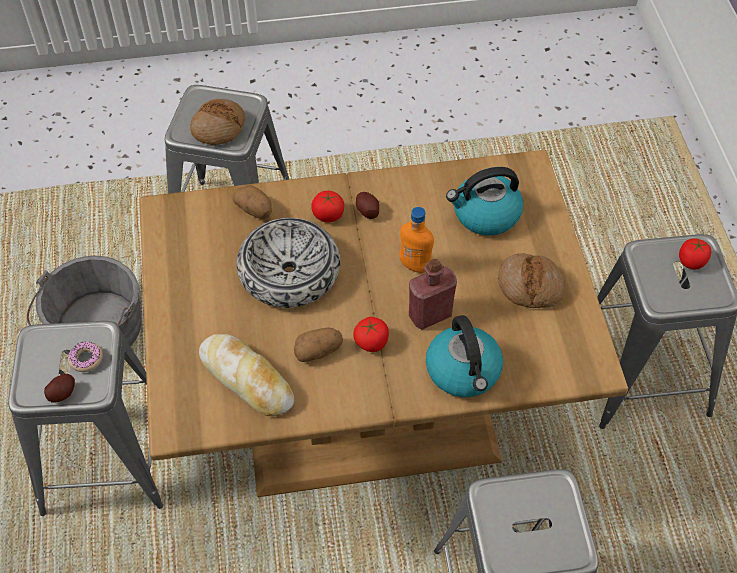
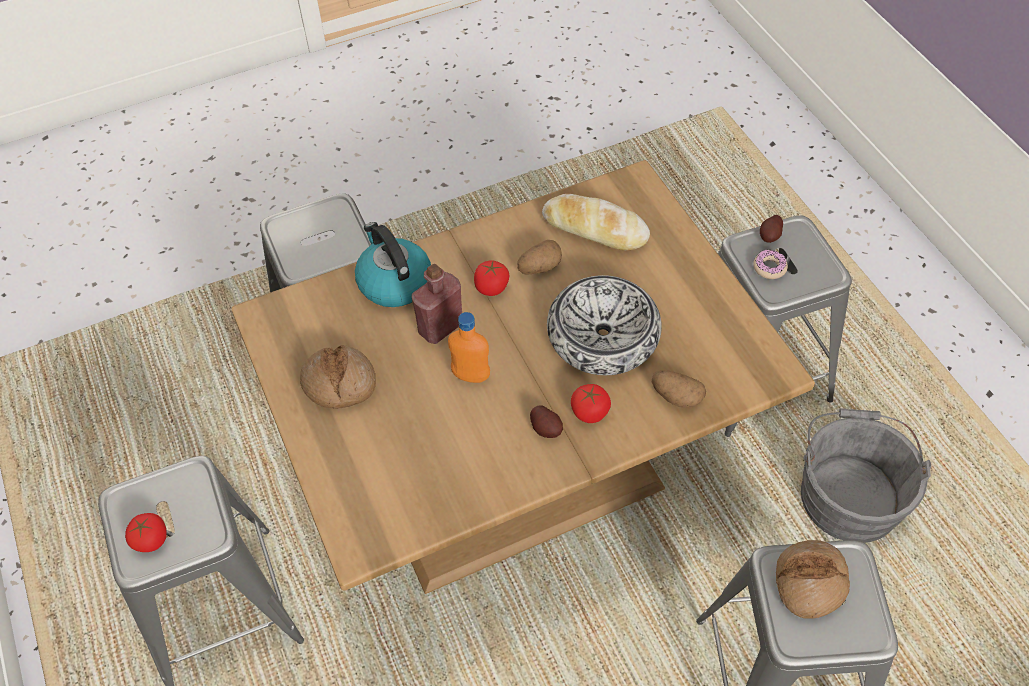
camera: 165 degrees right, 0 degrees up
(485, 215) = (405, 460): kettle -> none

